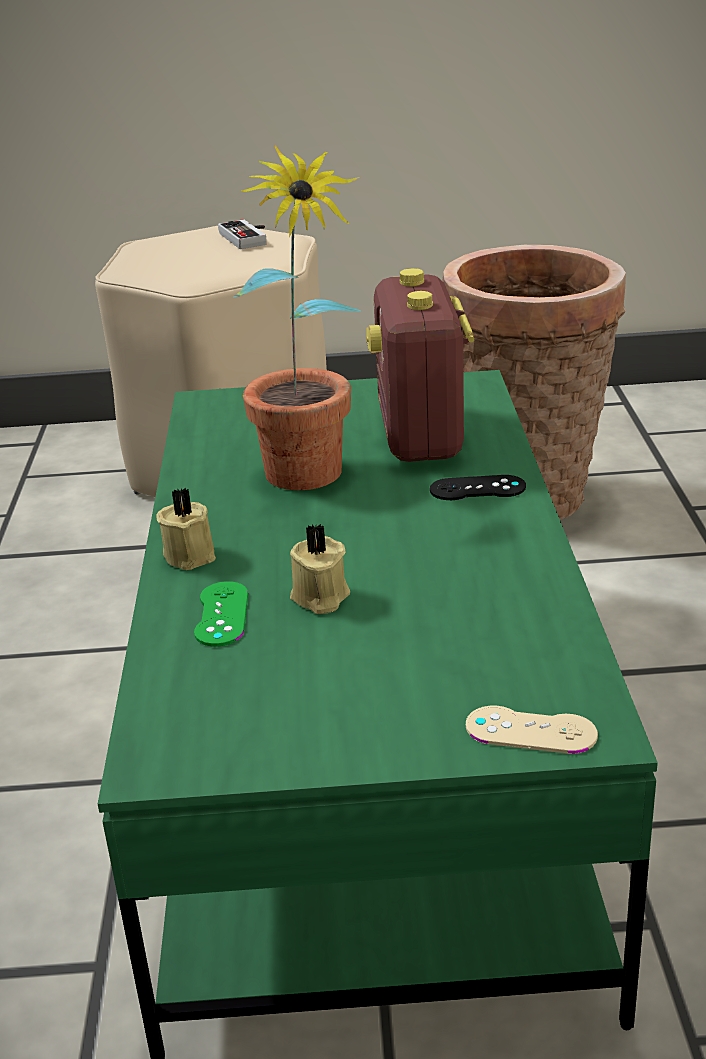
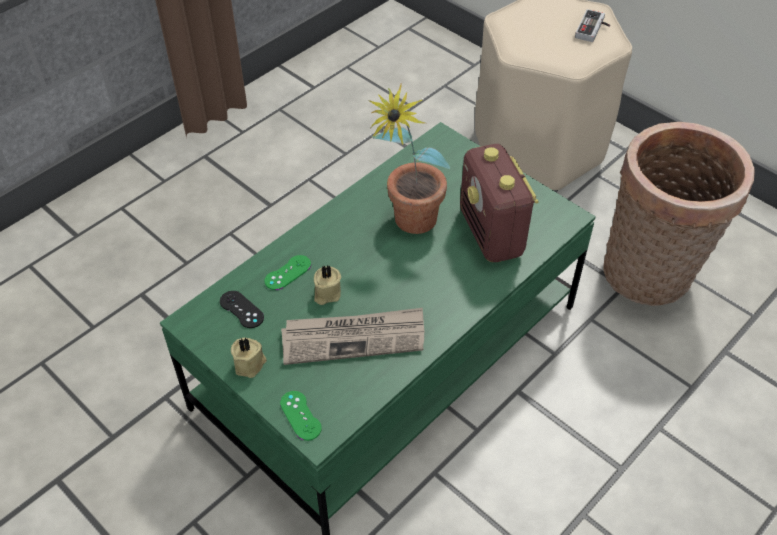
camera: 45 degrees right, 20 degrees up
(191, 554) = (318, 232): beige candle -> beige candle (250, 364)
(421, 435) = (491, 234): radio -> radio turned 60 degrees counterclockwise
(442, 611) = (354, 338): none -> newspaper
(477, 488) = (463, 286): black game controller -> black game controller (241, 309)
(530, 730) = (300, 415): beige game controller -> green game controller

